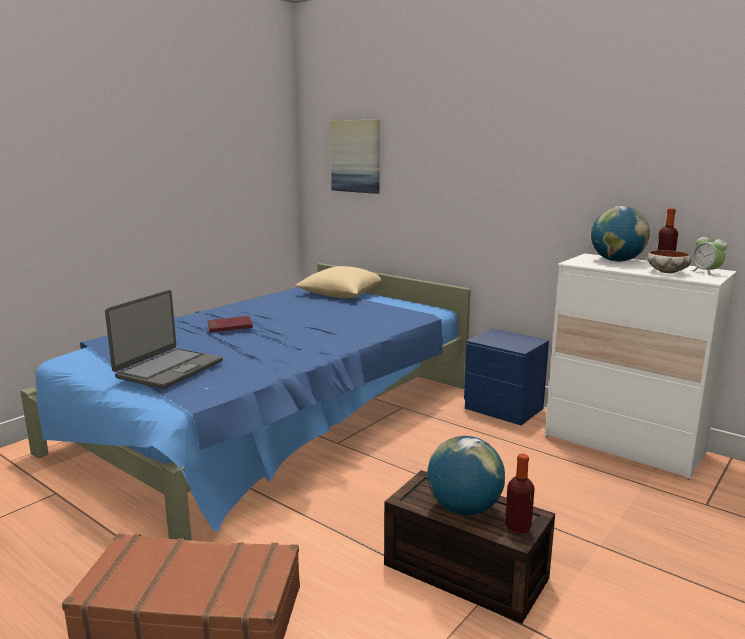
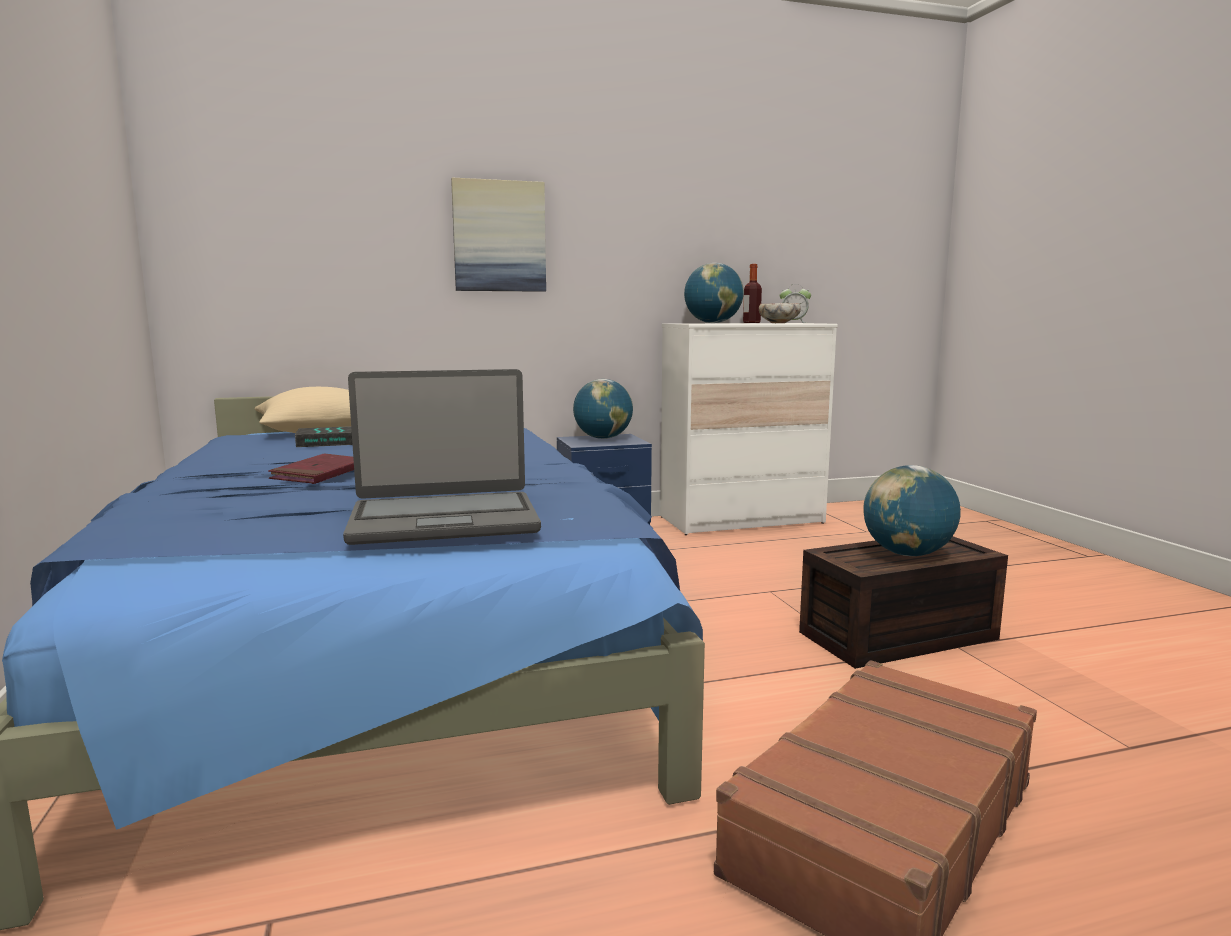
camera: 55 degrees left, 5 degrees down
(169, 369) = (444, 520): laptop -> laptop turned 105 degrees clockwise
(313, 304) = (332, 442): none -> book
(356, 156) = (286, 207): picture -> picture (499, 236)
(513, 338) = (603, 438): none -> globe
(517, 527) = (959, 547): bottle -> none

